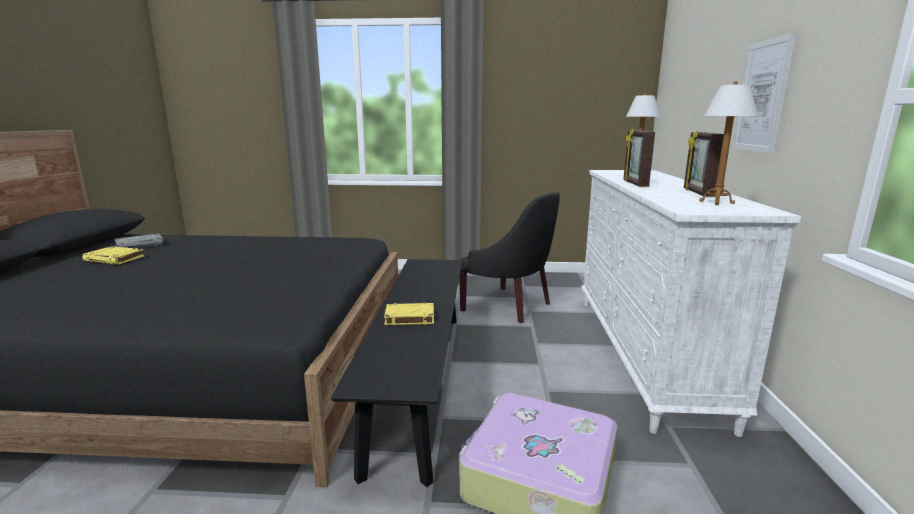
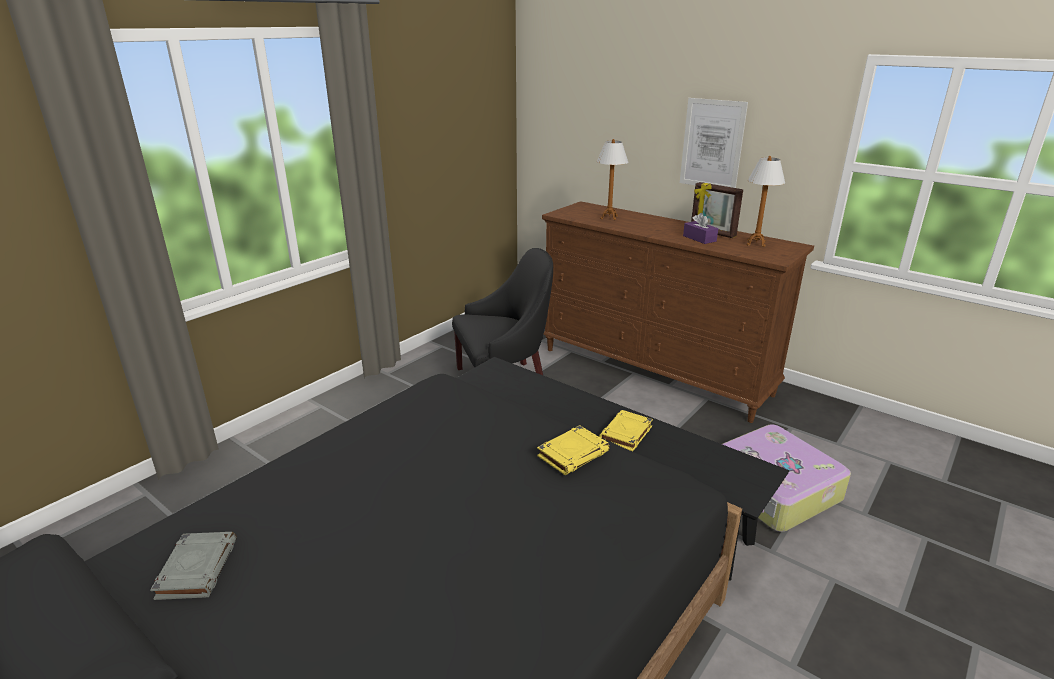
camera: 55 degrees left, 10 degrees up
(115, 259) = (267, 601): yellow book -> yellow book (573, 453)
(634, 184) = (649, 232): picture frame -> none
(643, 354) = (654, 372): white dresser -> brown dresser
(666, 192) = (699, 238): none -> purple tissue box

